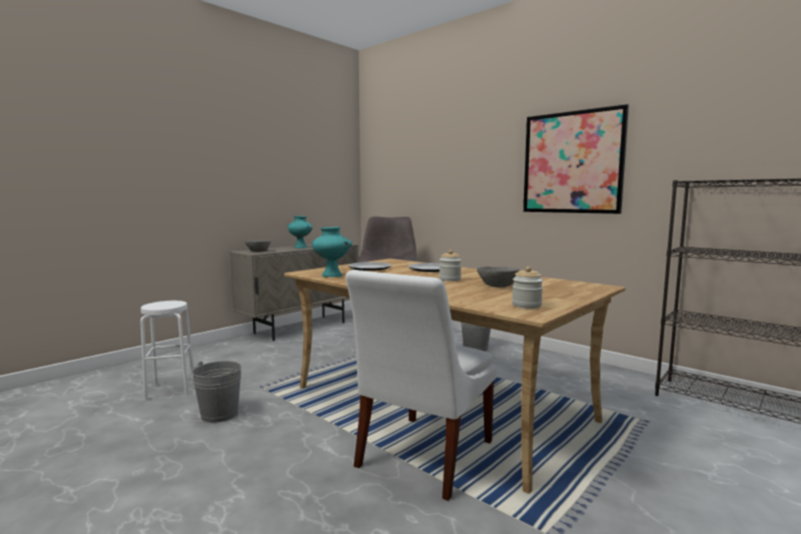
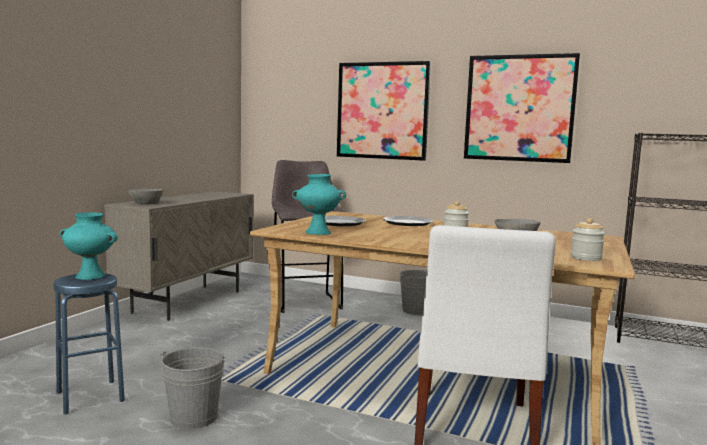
camera: 20 degrees left, 0 degrees up
(171, 390) = (90, 396): white stool -> blue stool
(301, 247) = (191, 198): turquoise vase -> turquoise vase (91, 276)
(458, 172) = (382, 111): none -> picture

